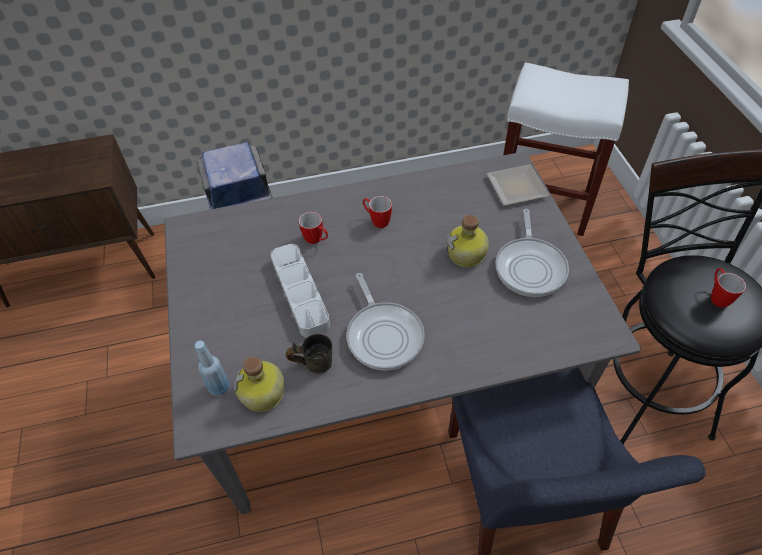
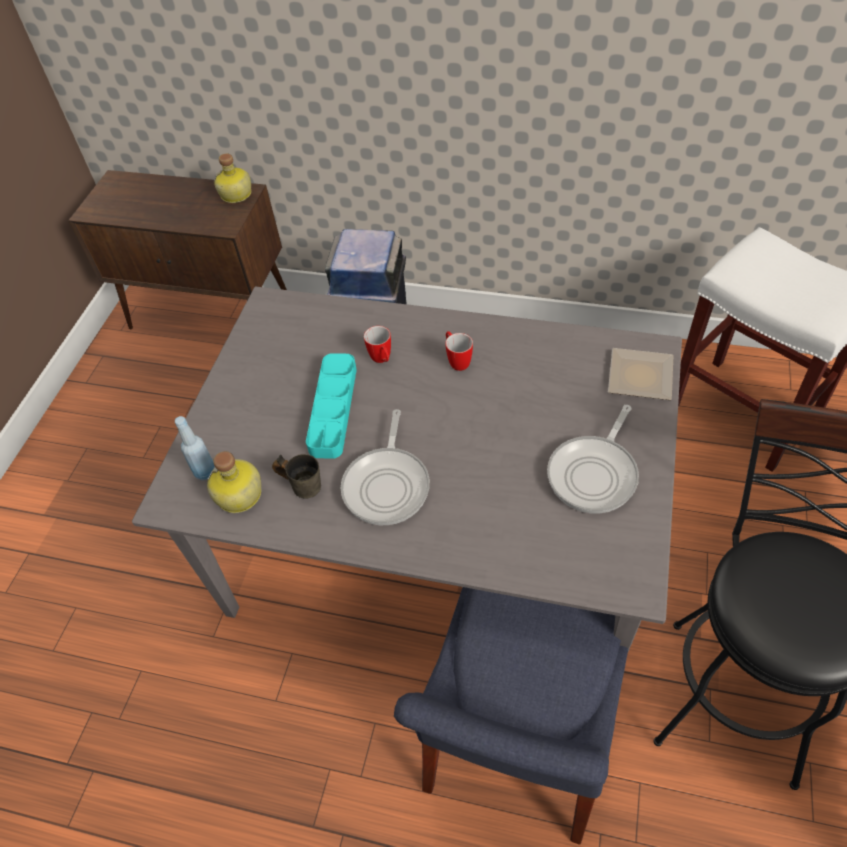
camera: 30 degrees right, 0 degrees up
(300, 293) = (333, 409): grey tray -> turquoise tray
(467, 254) = (531, 433): bottle -> bottle (236, 195)
(717, 296) = (808, 600): mug -> none

